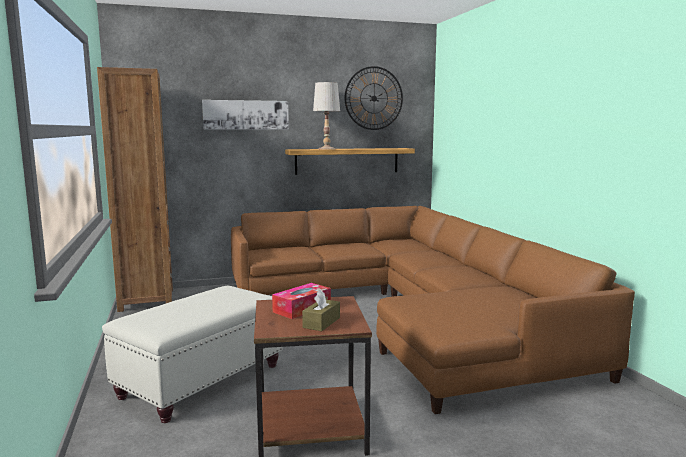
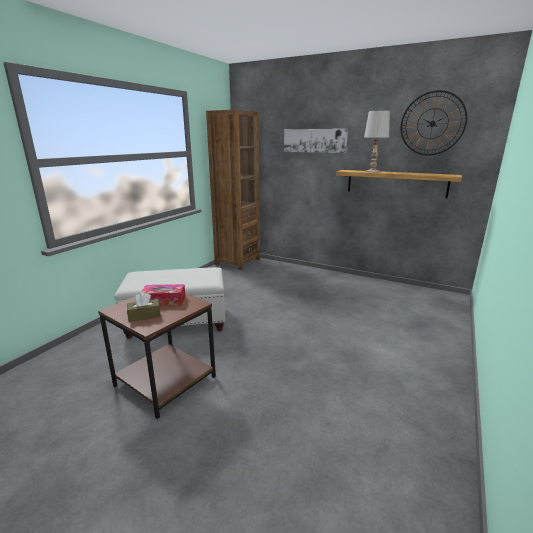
camera: 45 degrees right, 10 degrees up
(407, 312) = (371, 329): brown sofa -> none

